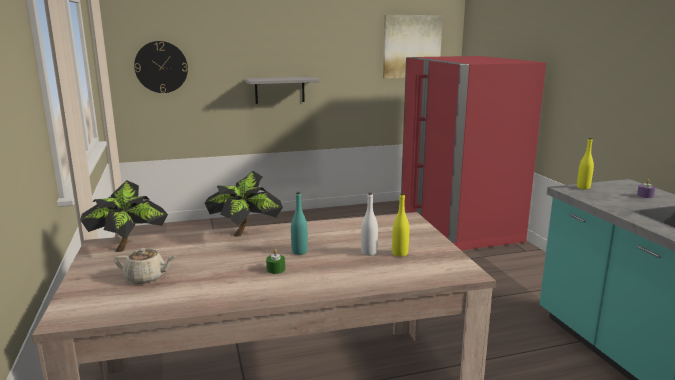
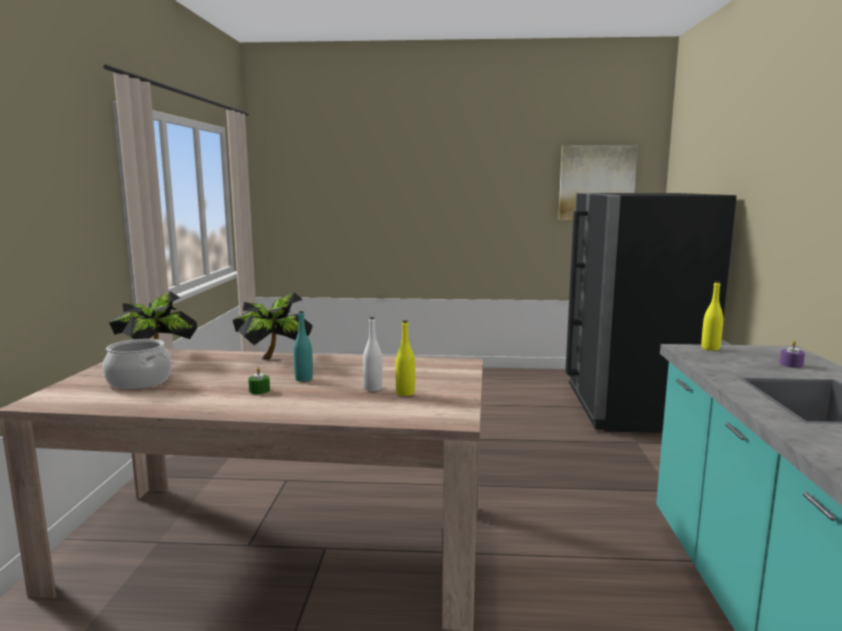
camera: 20 degrees right, 5 degrees down
(146, 278) = (138, 382): beige teapot -> cooking pot
(161, 67) = (311, 201): wall clock -> none
(279, 90) = (433, 229): grey shelf -> none
(458, 227) = (629, 406): red fridge -> black fridge

